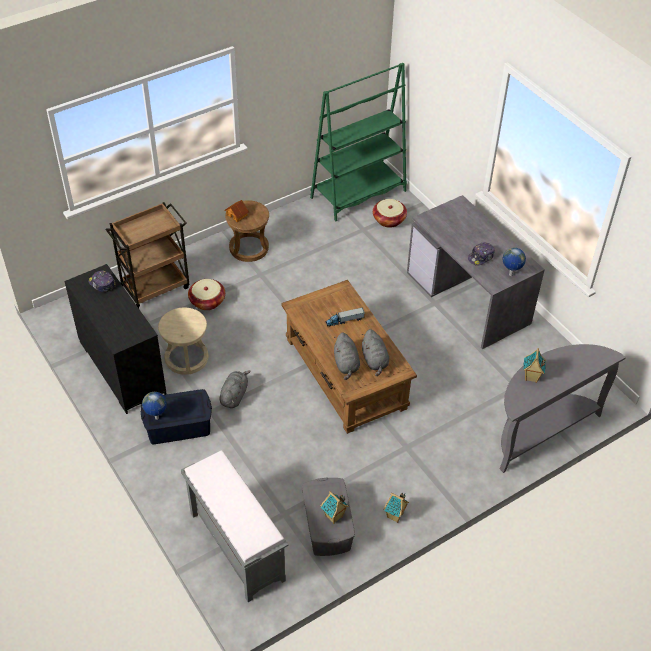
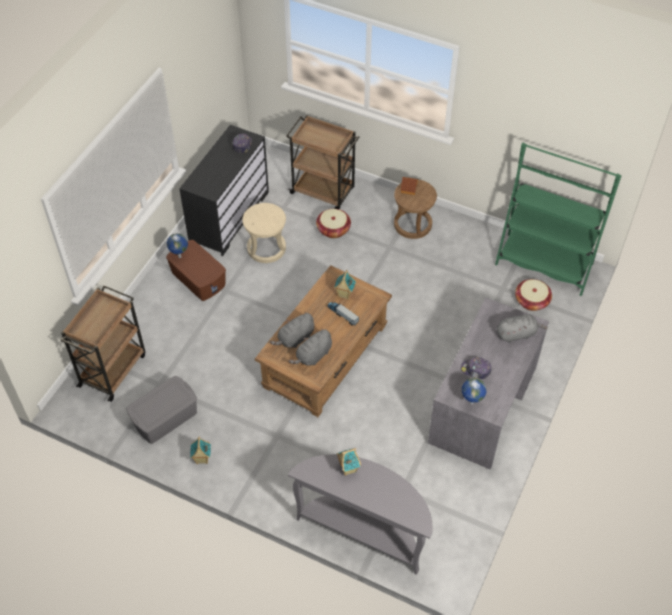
camera: 60 degrees right, 5 degrees up
(178, 426) = (198, 278): blue storage box -> brown storage box
(234, 395) = (251, 296): grey plush toy -> grey plush toy (517, 334)
(235, 546) = (113, 369): grey bench -> brown cart
(334, 517) = (156, 411): toy house -> toy house (344, 294)

